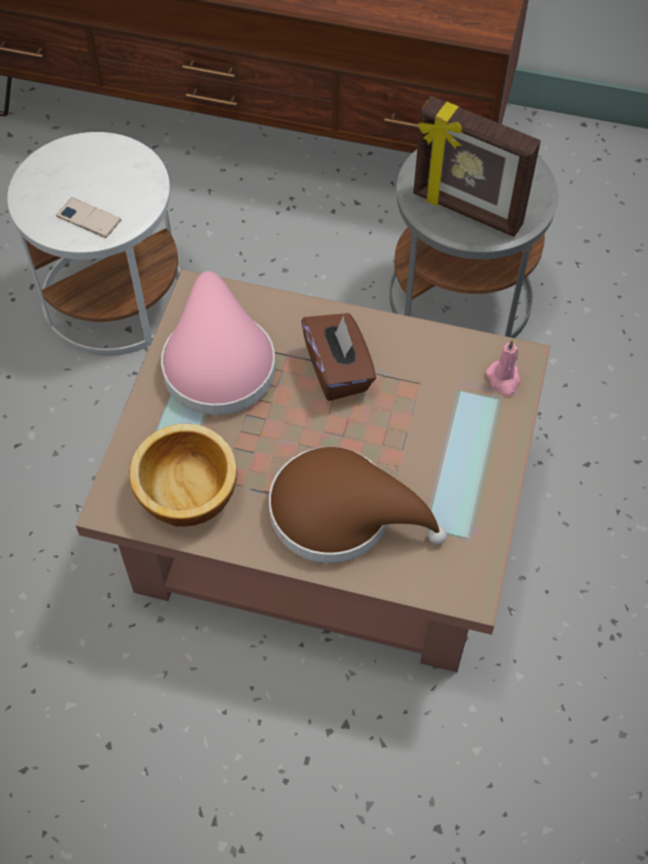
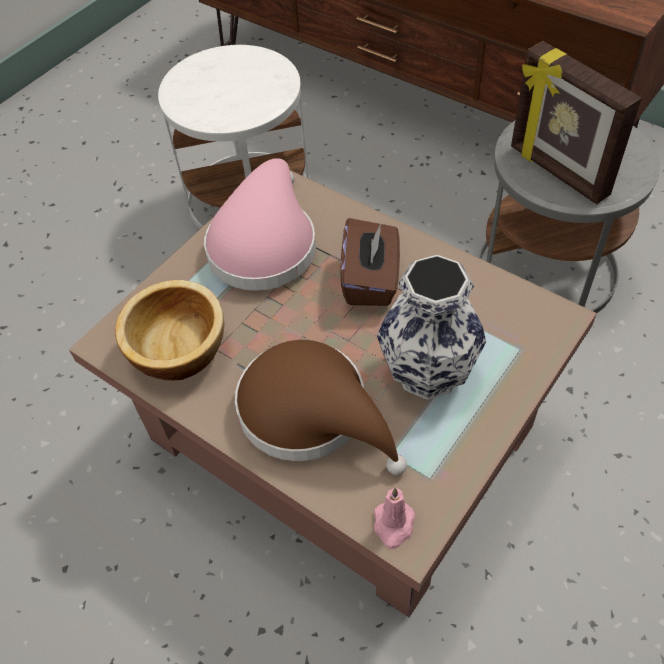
camera: 25 degrees right, 5 degrees down
(89, 218) = (216, 106): phone -> none
(426, 443) = (427, 371): none -> vase
(504, 379) = (533, 332): pink candle -> pink candle (393, 525)

